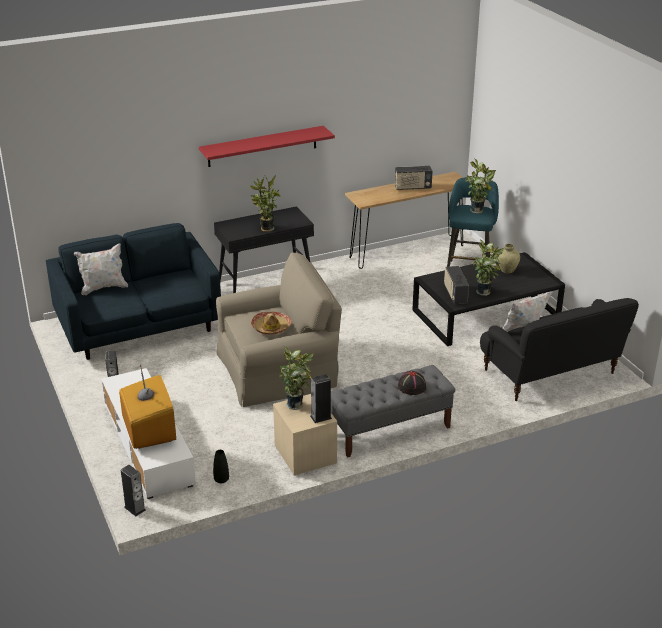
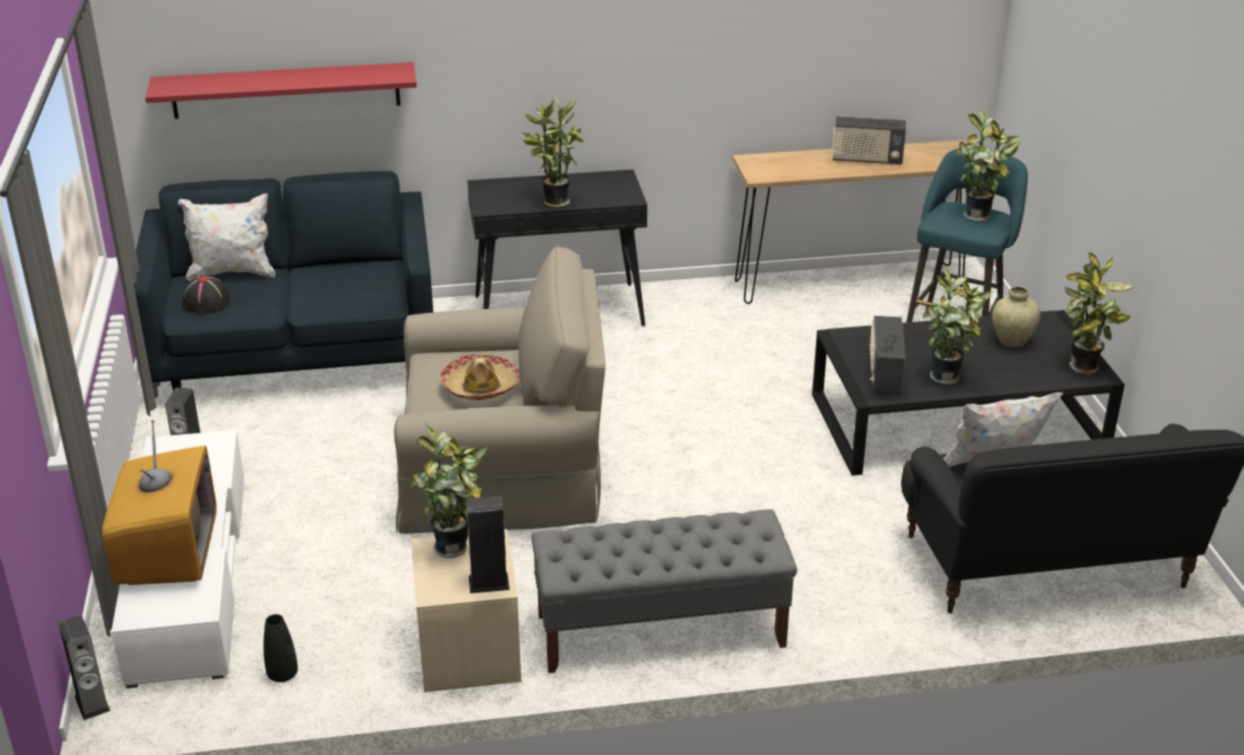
camera: 15 degrees right, 0 degrees up
(262, 146) = (568, 45): red shelf -> red shelf (286, 90)
(411, 386) = (704, 548): black hat -> black hat (207, 302)
(545, 279) = (1084, 369): none -> potted plant

